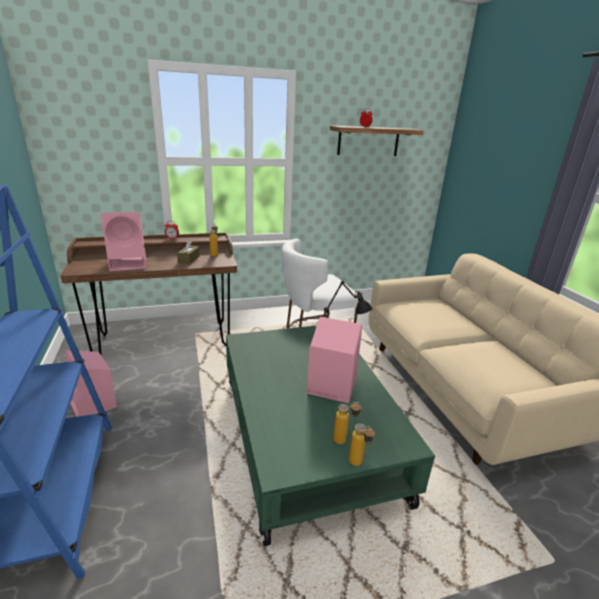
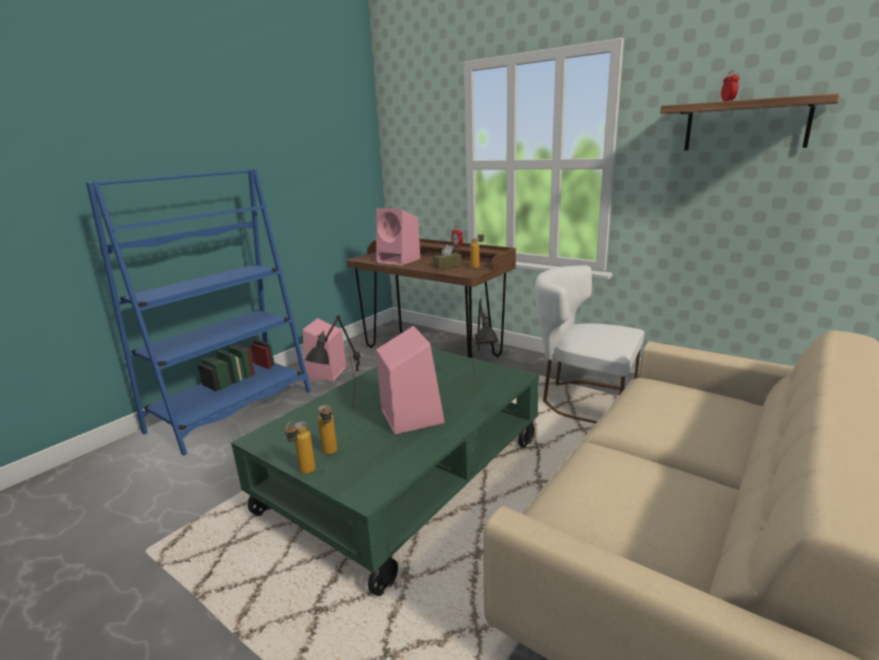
camera: 55 degrees right, 5 degrees down
(302, 416) = (343, 421): none -> black table lamp

